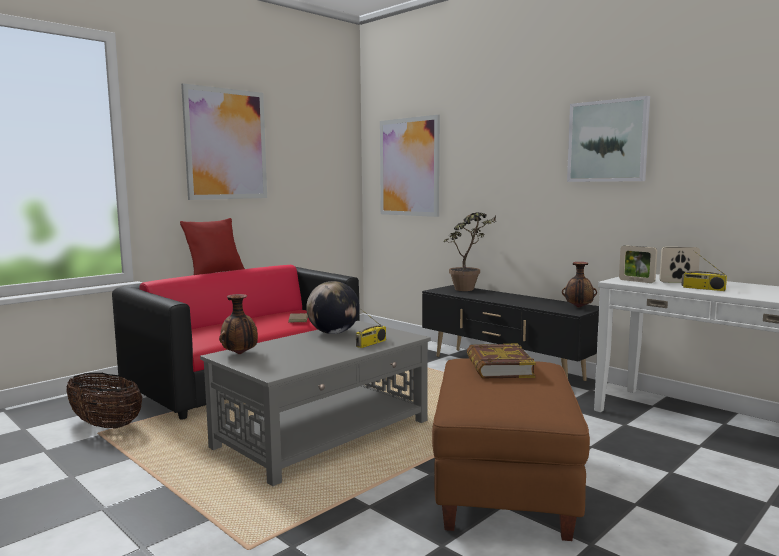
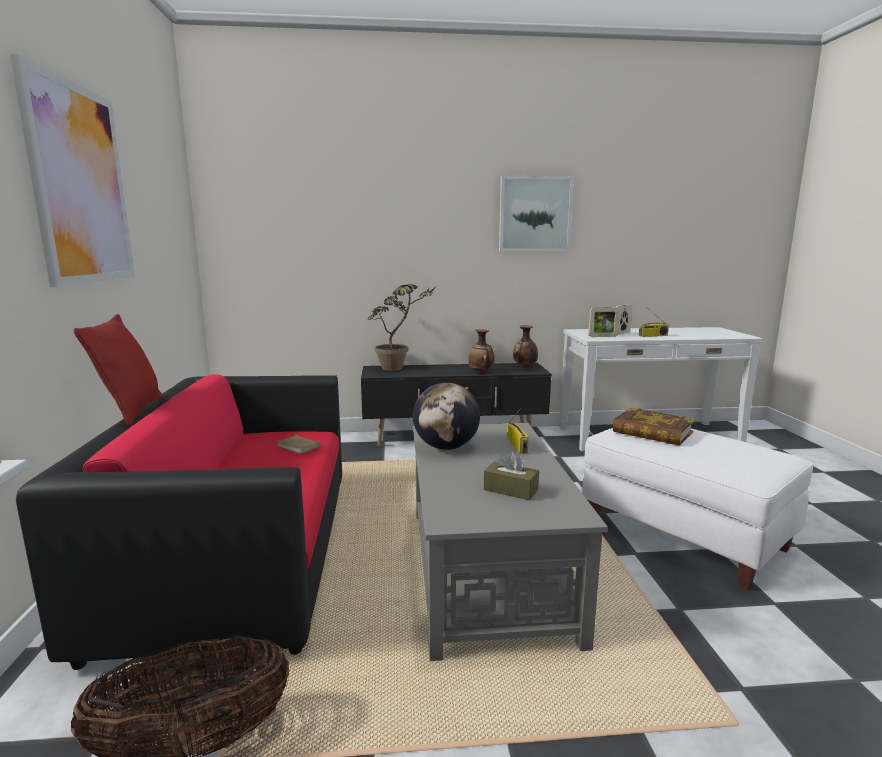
camera: 50 degrees left, 5 degrees up
(240, 354) = (460, 510): vase -> vase (481, 372)
(288, 356) = (510, 490): none -> brown tissue box
(409, 167) = (286, 232): picture -> none
(505, 486) = (684, 534): brown ottoman -> white ottoman

